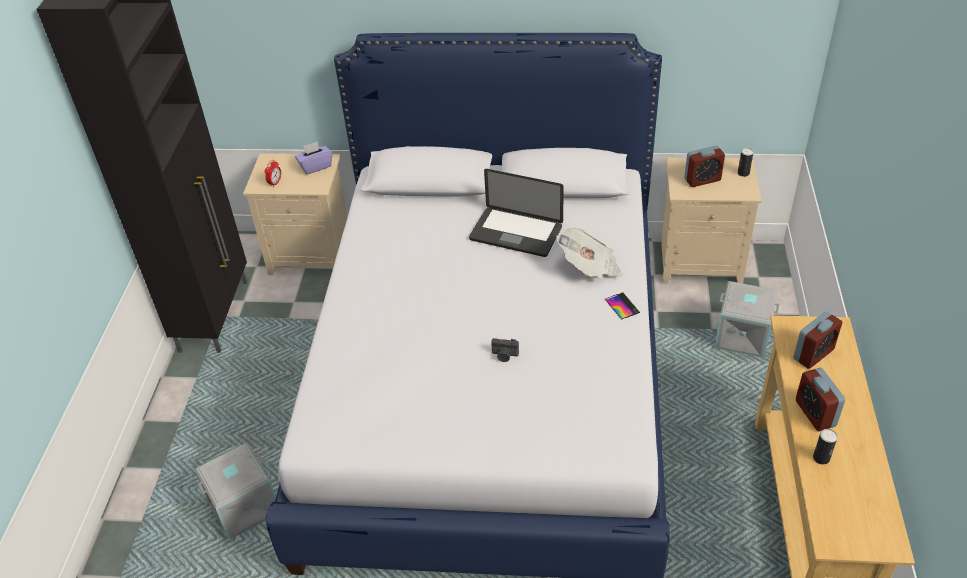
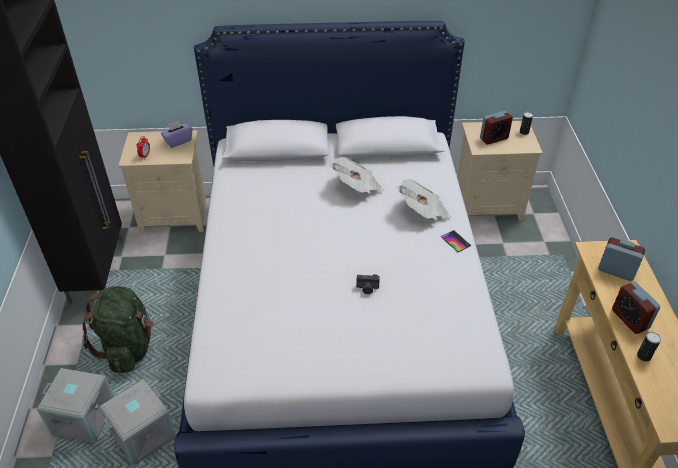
camera: 10 degrees left, 0 degrees up
(239, 407) = (128, 347): none -> green backpack
(516, 233) = (357, 187): laptop -> newspaper
(743, 336) = (531, 260): grey storage box -> grey storage box (85, 417)
(813, 354) = (616, 271): alarm clock -> alarm clock turned 105 degrees counterclockwise

